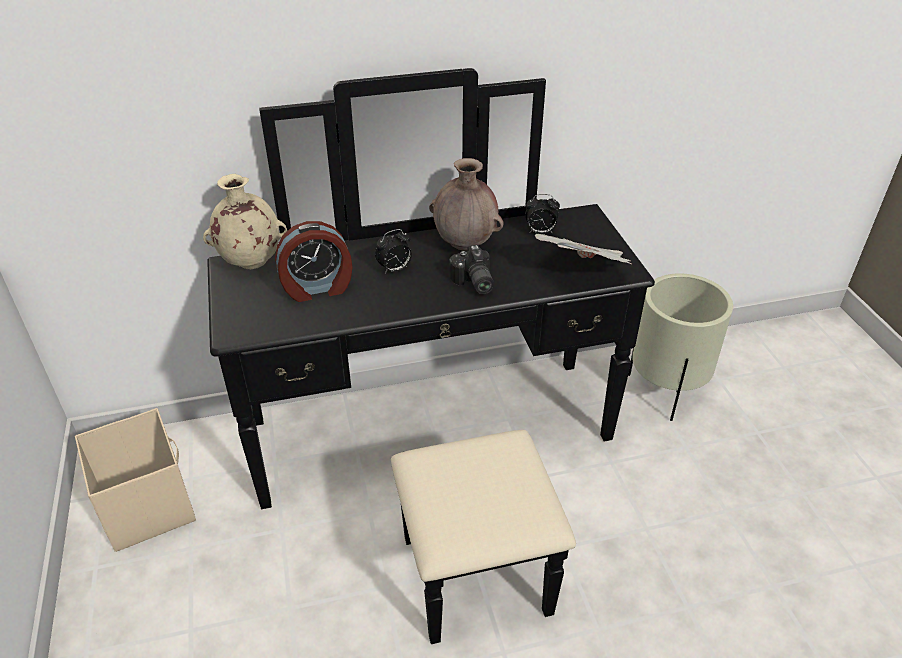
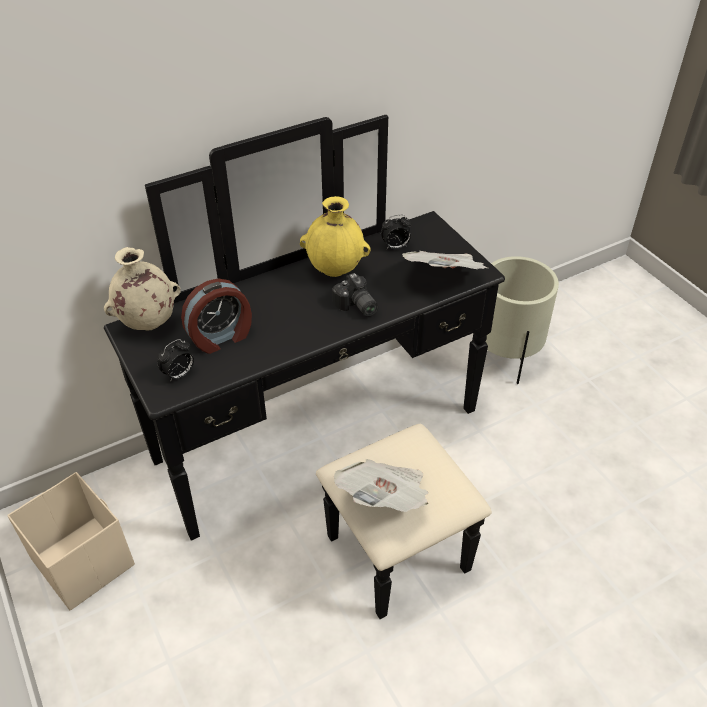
camera: 15 degrees left, 5 degrees up
(394, 269) = (282, 306): alarm clock -> alarm clock (179, 375)
(452, 501) = (385, 499): none -> newspaper
(465, 245) = (335, 271): brown vase -> yellow vase

